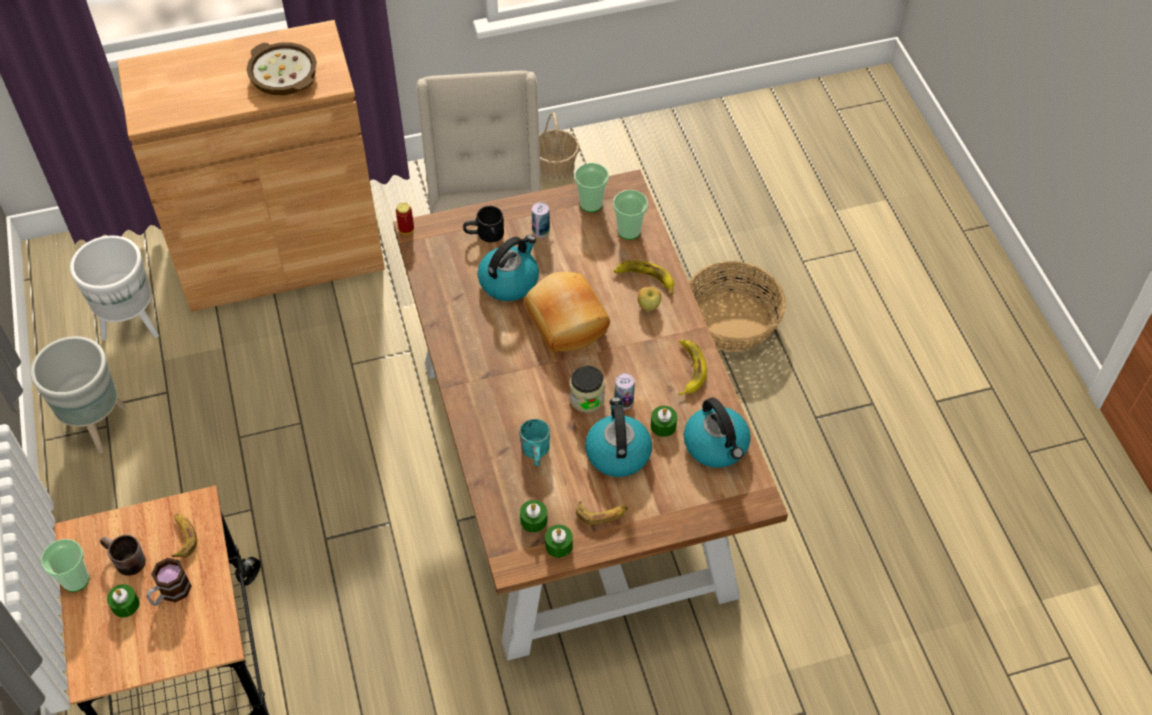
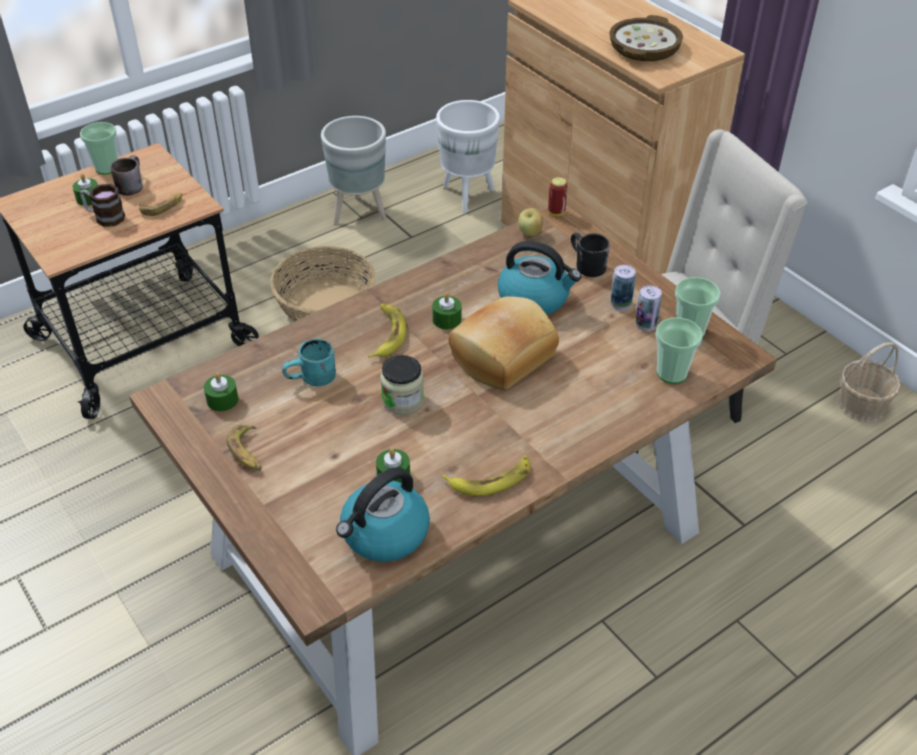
camera: 70 degrees right, 10 degrees down
(559, 545) = (195, 428): green candle -> green candle (446, 319)
(617, 452) = (338, 445): kettle -> none
(623, 402) = (412, 432): can -> can (645, 324)
(645, 278) = (608, 405): banana -> banana (387, 334)
(649, 306) = (567, 419): apple -> apple (530, 233)
(731, 321) = (758, 638): basket -> basket (326, 306)

